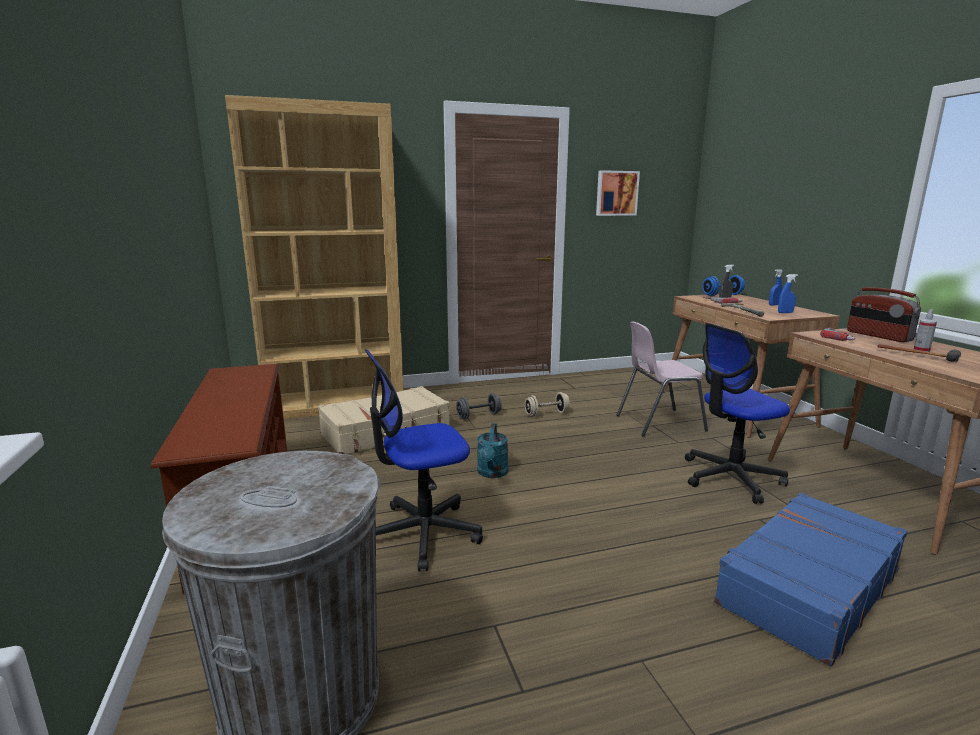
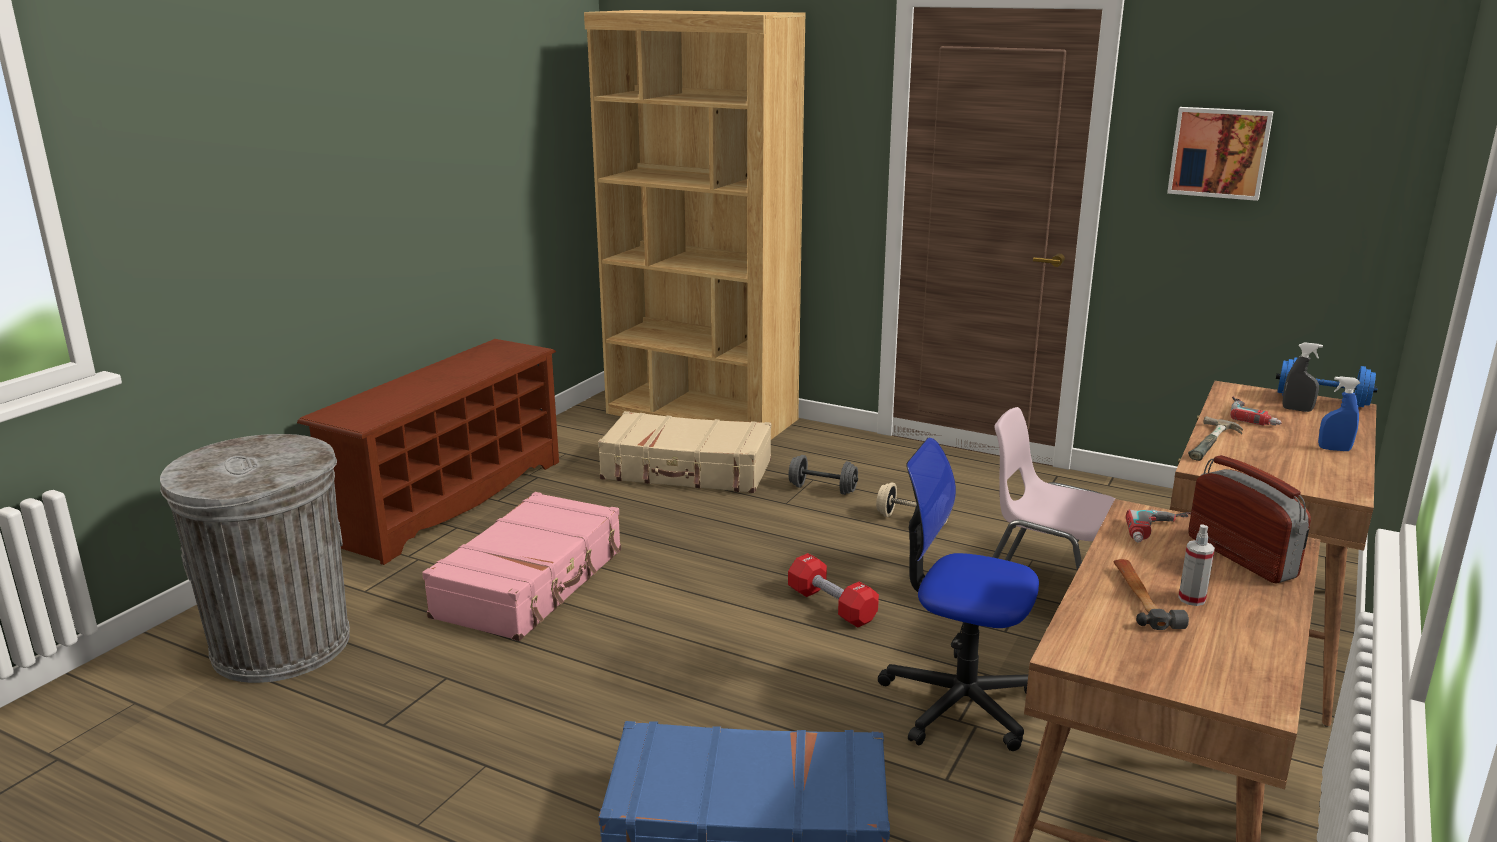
camera: 45 degrees right, 5 degrees up
(422, 533) = (531, 583): office chair -> pink suitcase
(492, 473) = (697, 560): turquoise watering can -> none
(599, 464) = (831, 606): none -> red dumbbell
(785, 312) = (1279, 468): blue spray bottle -> none
(878, 336) = (1241, 557): radio -> radio turned 135 degrees clockwise

